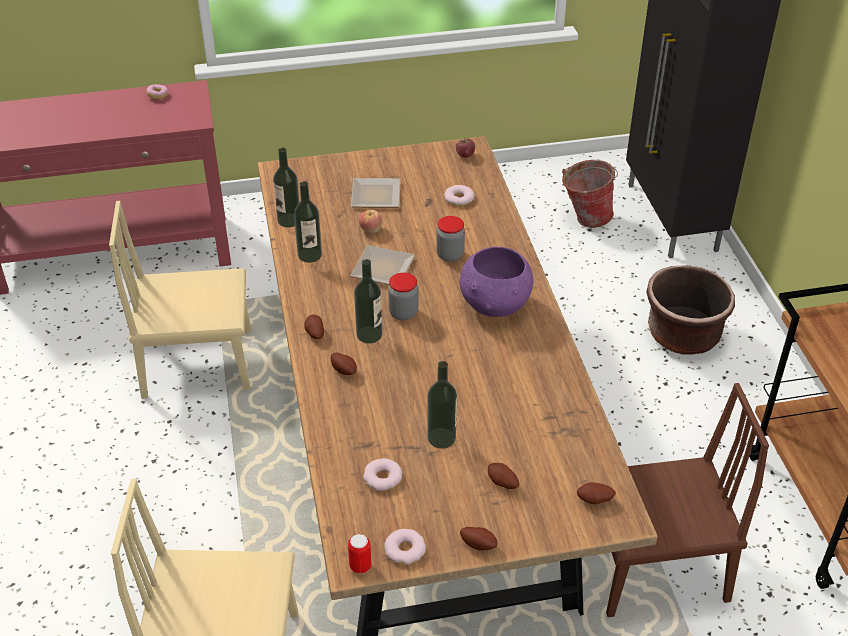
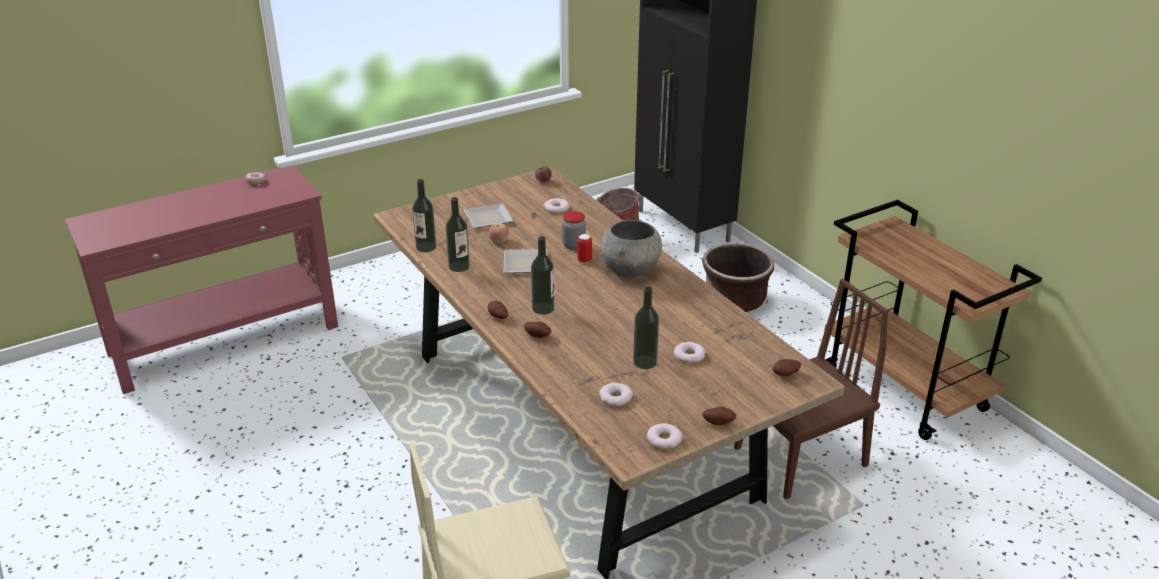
camera: 20 degrees left, 10 degrees down
(198, 363) = (348, 404): beige chair -> none
(360, 566) = (636, 459): can -> can (584, 260)
(403, 313) = (561, 289): jar -> none
(495, 306) = (631, 271): purple bowl -> grey bowl
(496, 442) = (689, 355): none -> donut
(502, 483) = (710, 380): potato -> none

